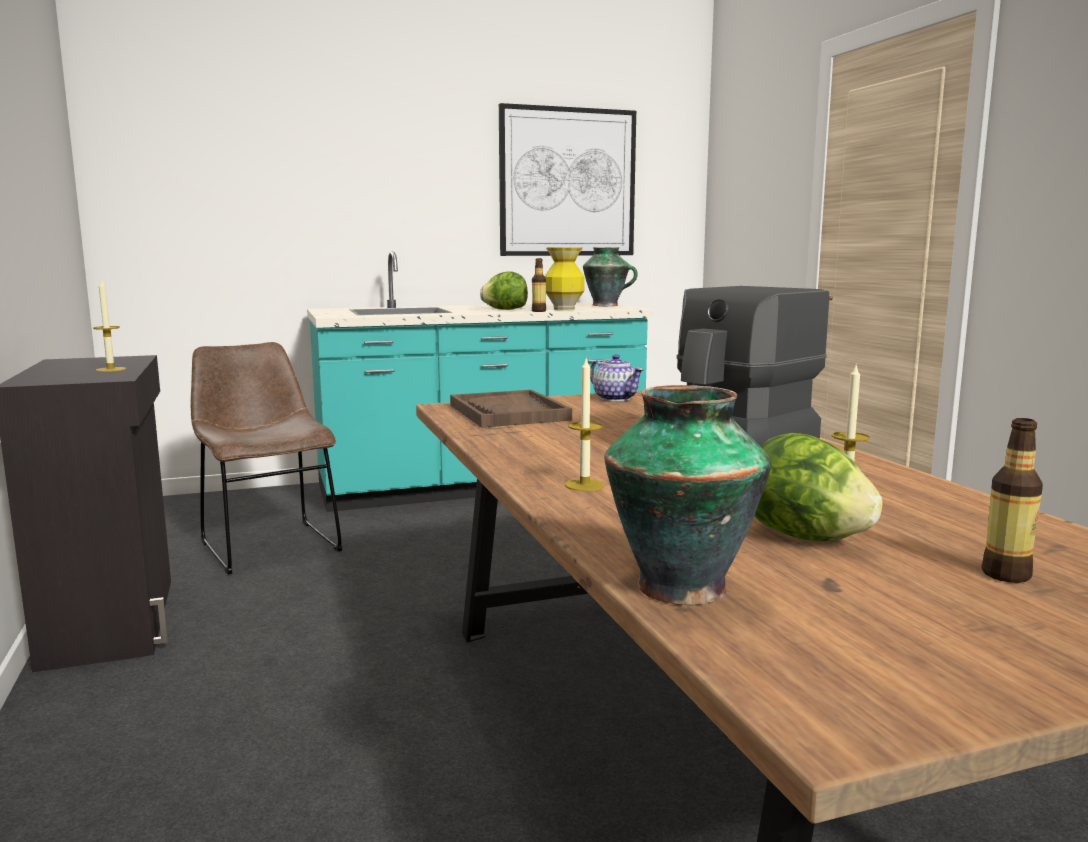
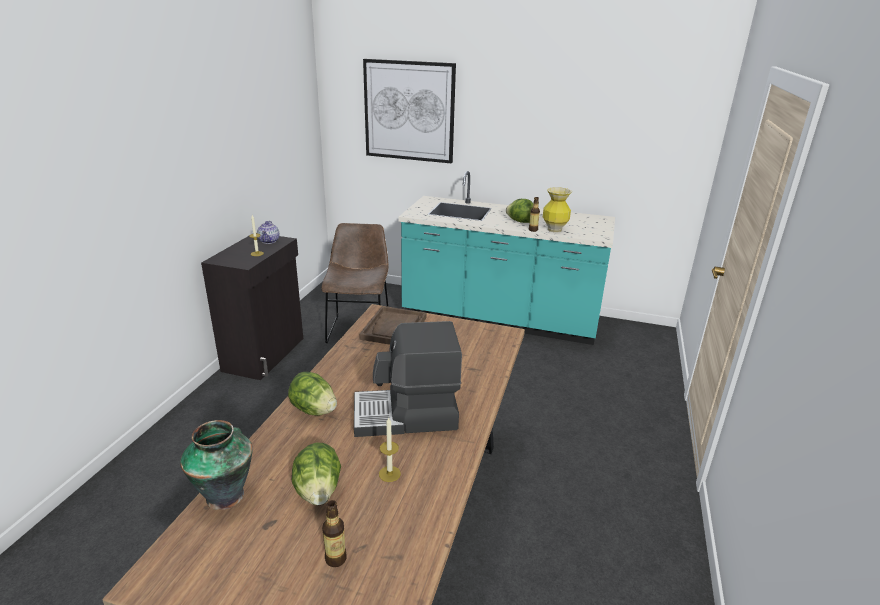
camera: 35 degrees right, 15 degrees up
(567, 182) = (601, 131): picture -> picture (409, 111)
(584, 485) = (314, 410): candle -> lettuce
(606, 305) = (598, 227): vase -> none
(615, 398) = (469, 330): teapot -> teapot (269, 241)

